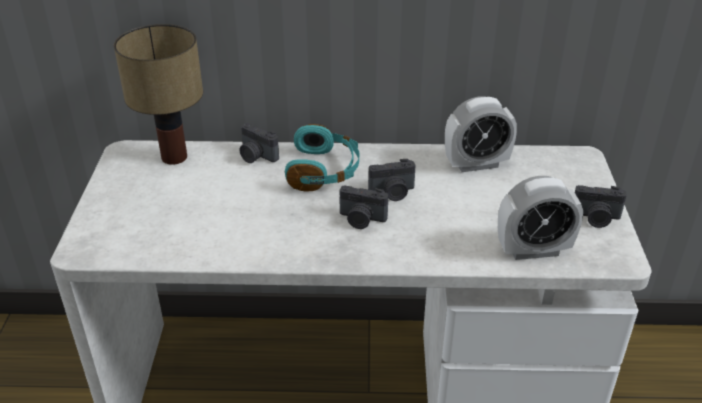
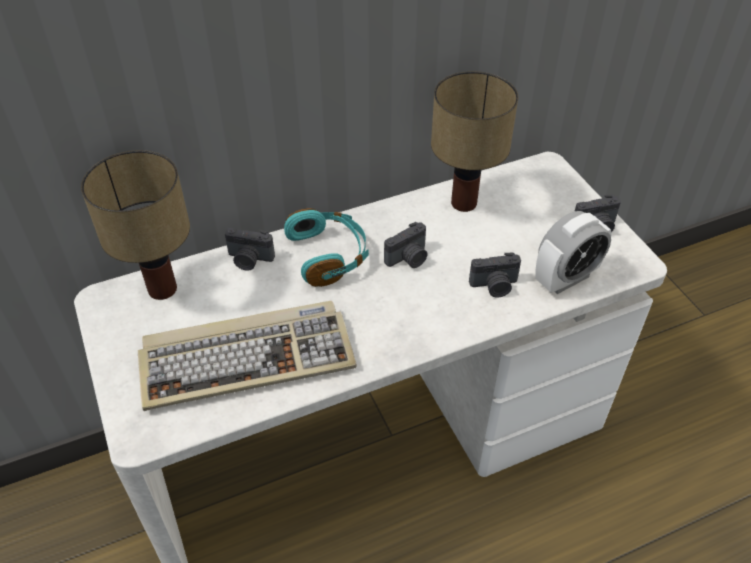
camera: 25 degrees left, 10 degrees up
(203, 223) = (248, 357): none -> keyboard
(361, 219) = (399, 299): camera -> camera (494, 286)
(476, 164) = (464, 202): alarm clock -> table lamp

